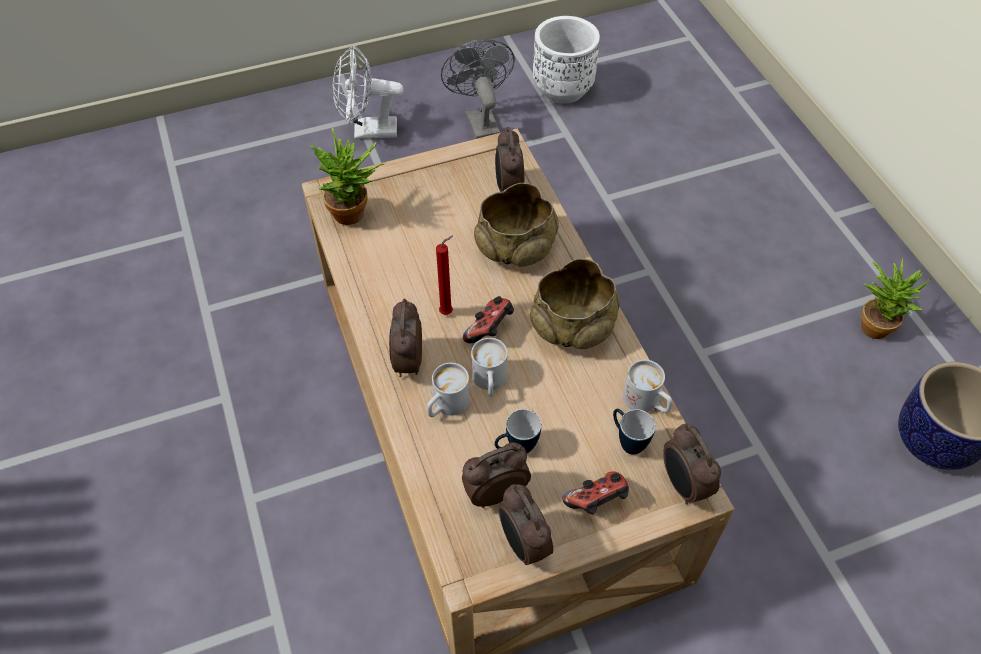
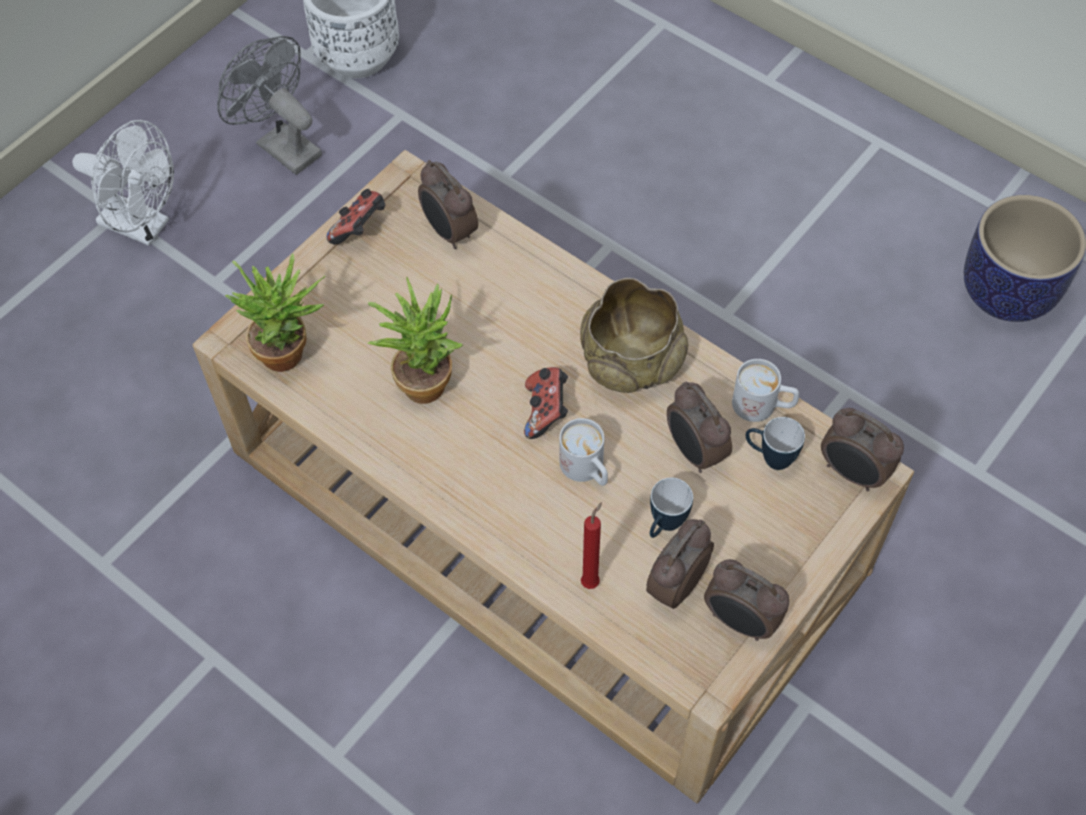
camera: 30 degrees left, 5 degrees up
(368, 131) = (144, 226): white fan -> white fan turned 120 degrees counterclockwise
(407, 362) = (483, 495): alarm clock -> alarm clock (694, 452)
(446, 406) = (559, 521): white mug -> none
(448, 312) = (485, 414): red candle -> red candle (592, 581)
(515, 247) = (505, 299): beige bowl -> none
(596, 502) = (781, 537): game controller -> game controller (360, 229)
(875, 324) = (881, 190): potted plant -> potted plant (423, 378)

